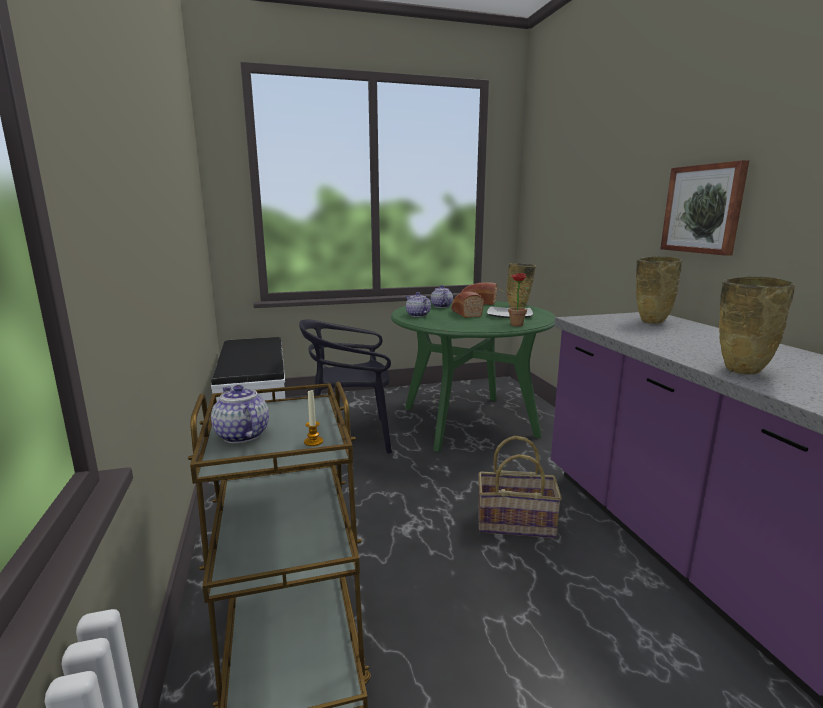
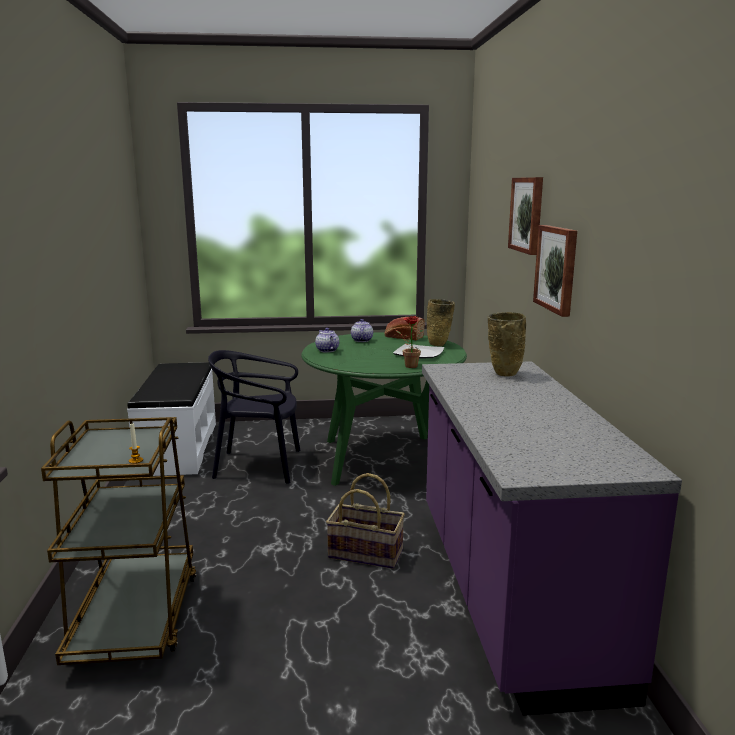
camera: 10 degrees right, 0 degrees up
(241, 435) = (91, 452): teapot -> none
(465, 313) = (376, 350): bread -> none
(638, 165) = (527, 214): none -> picture
(740, 371) = (493, 428): beige vase -> none

